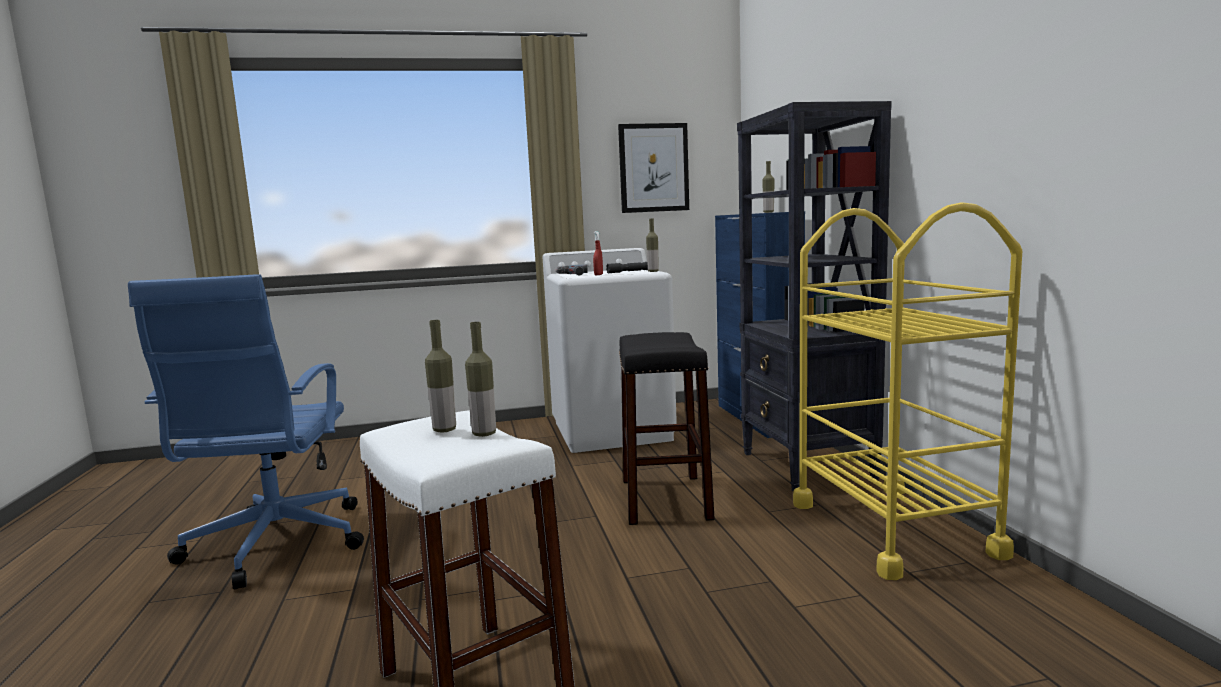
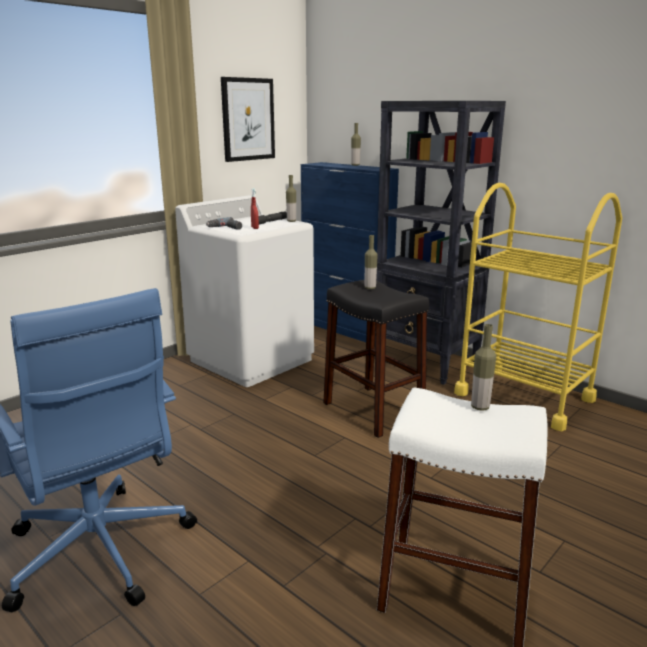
camera: 35 degrees left, 10 degrees up
(444, 430) = (449, 411): bottle -> bottle (370, 288)

